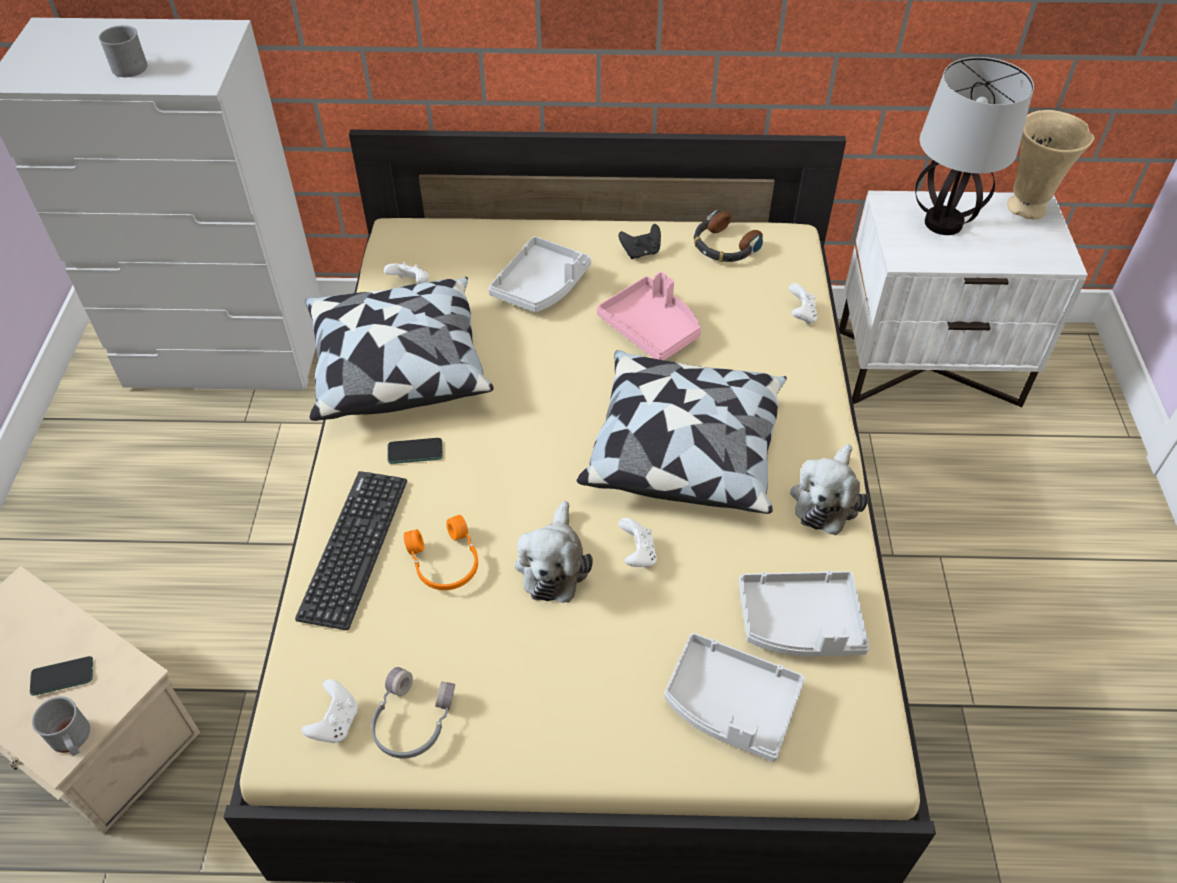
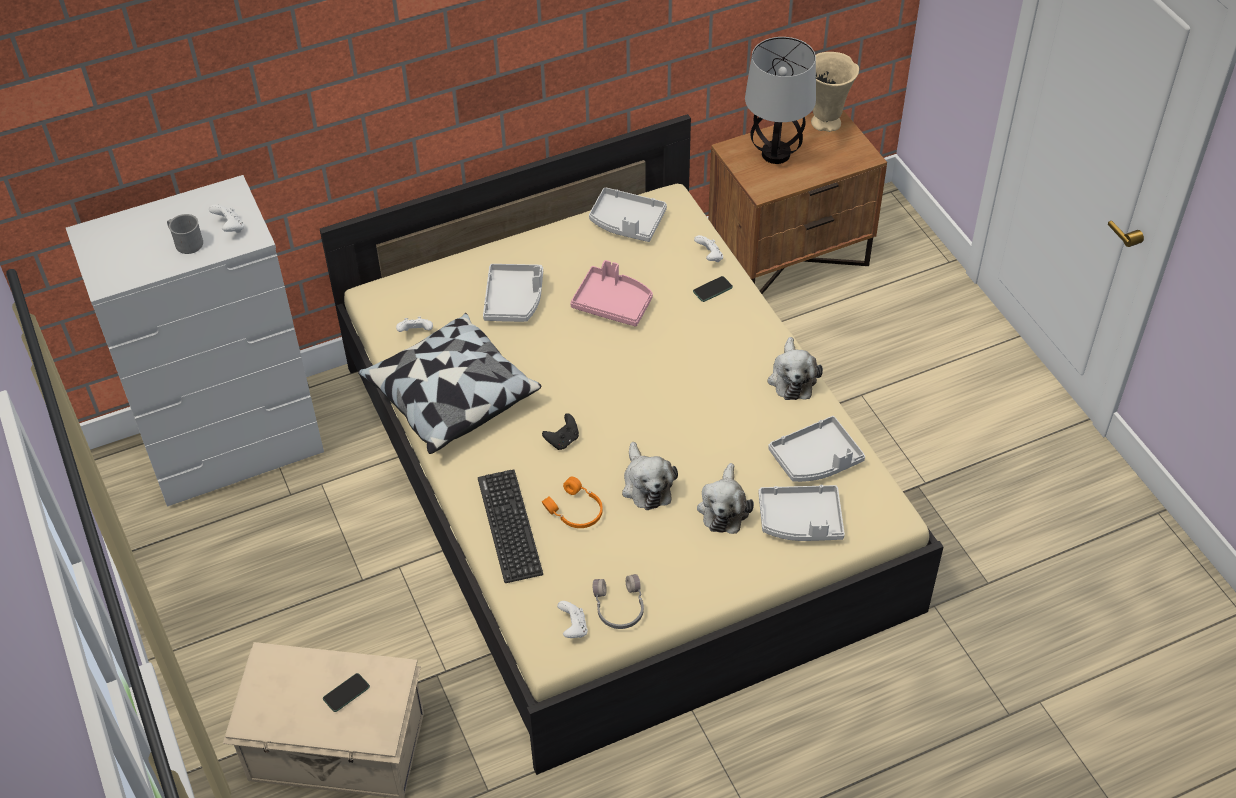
camera: 25 degrees left, 0 degrees up
(72, 739) = (384, 724): grey mug -> none
(415, 451) = (505, 450): phone -> phone (712, 289)
(636, 639) = (724, 508): none -> plush toy
(637, 554) = (695, 458): white game controller -> white game controller (230, 228)
(641, 252) = (569, 248): black game controller -> black game controller (563, 440)
(683, 449) = (684, 380): pillow -> none
(724, 246) = (627, 222): headphones -> grey tray
(928, 366) = (789, 258): white nightstand -> brown nightstand

